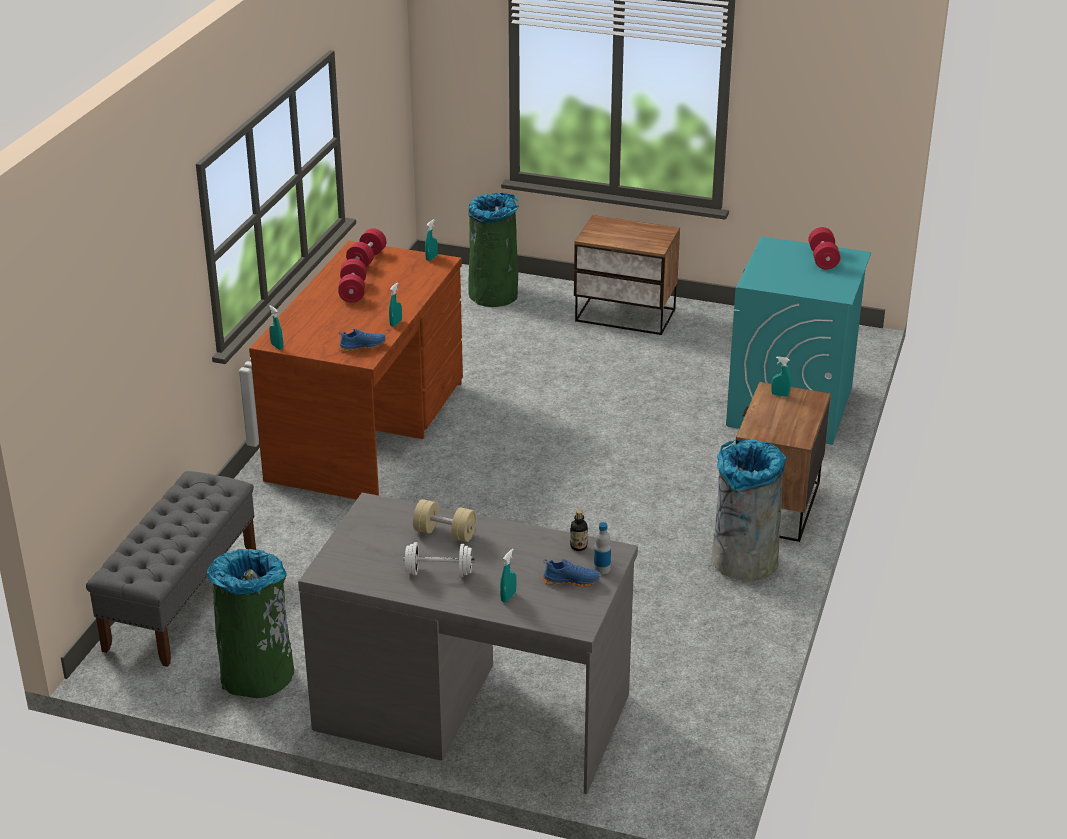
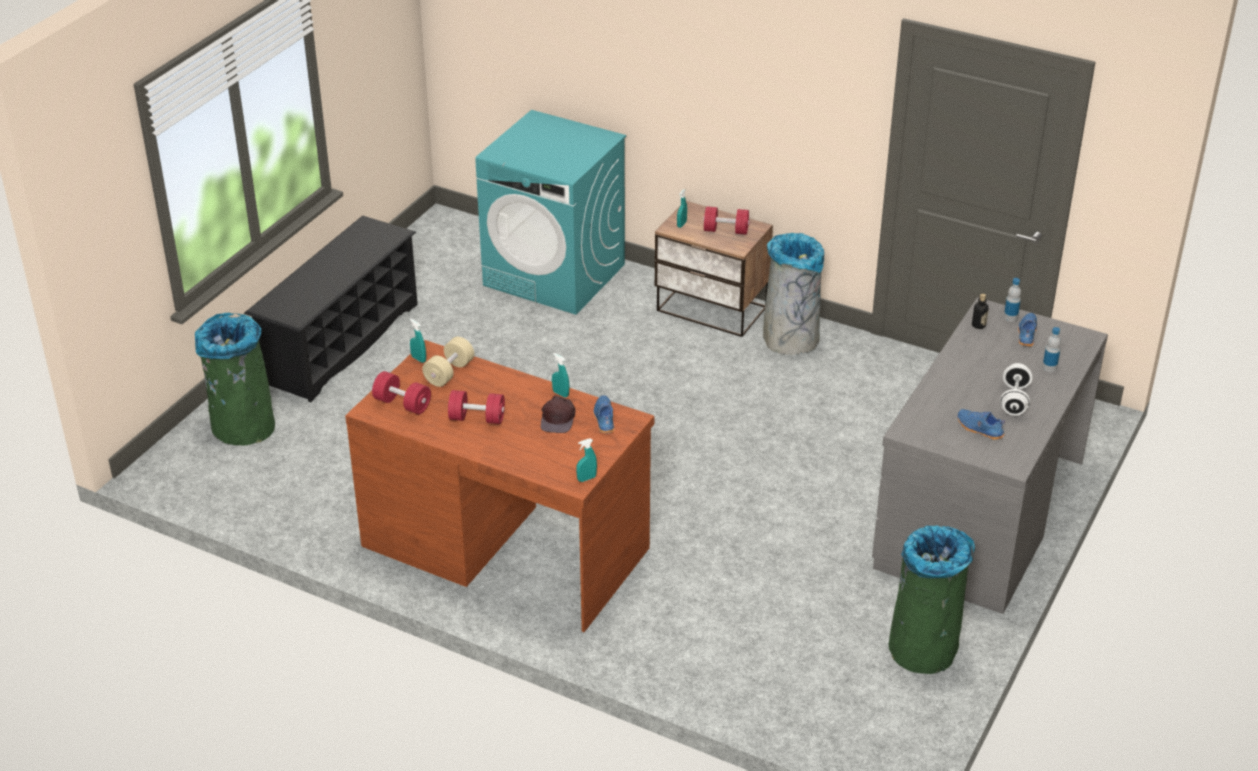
camera: 80 degrees left, 5 degrees up
(182, 599) = (792, 701): grey bench -> none
(360, 326) = (558, 418): none -> brown cap
(382, 550) = (979, 429): none -> blue shoe
(445, 533) = (955, 392): beige dumbbell -> beige dumbbell (449, 373)
(508, 597) = (1049, 367): turquoise spray bottle -> bottle
(626, 316) = (341, 343): nightstand -> black shoe rack
(823, 259) = (536, 134): red dumbbell -> red dumbbell (726, 230)

